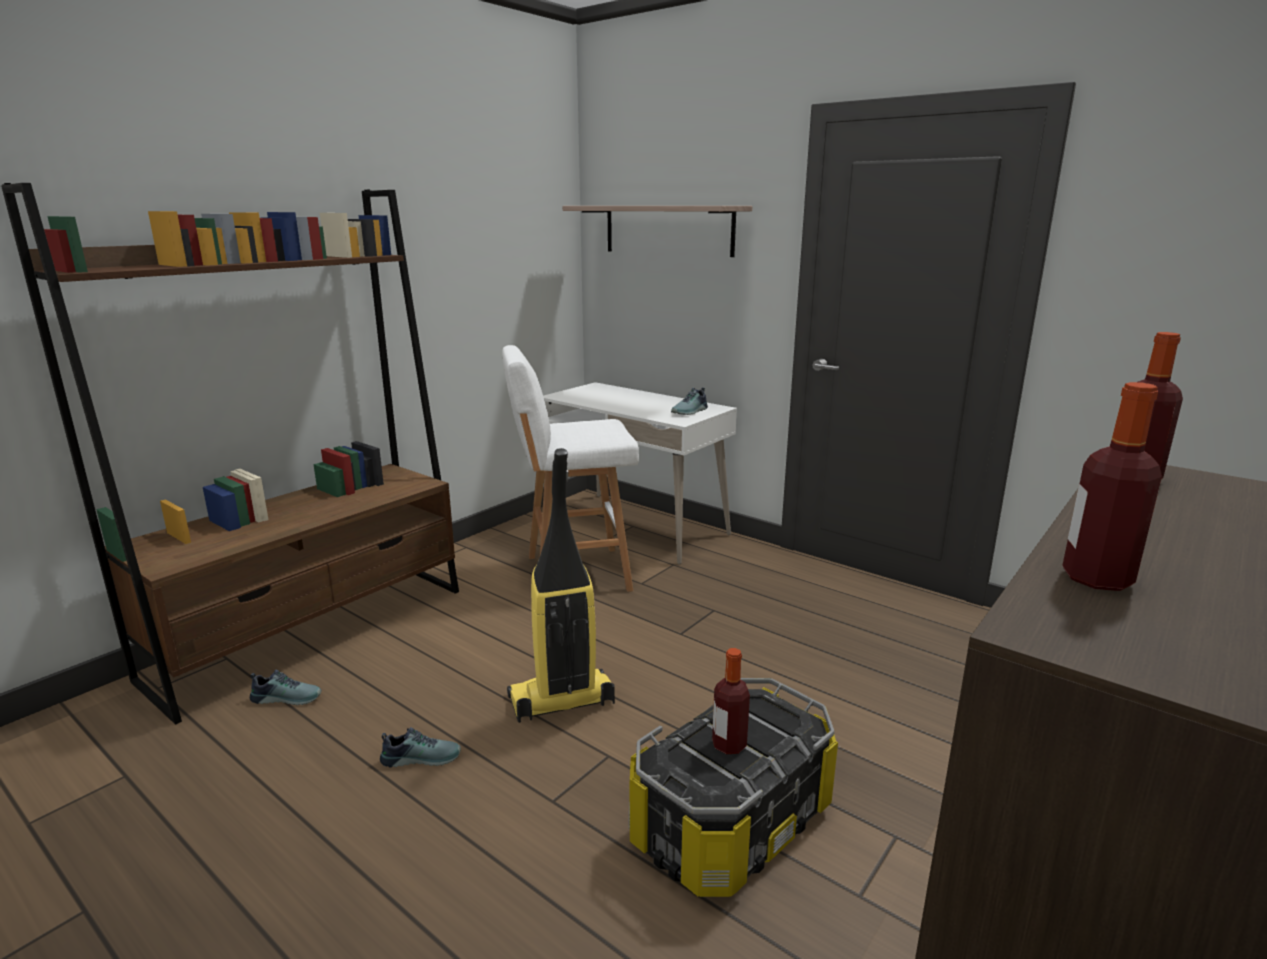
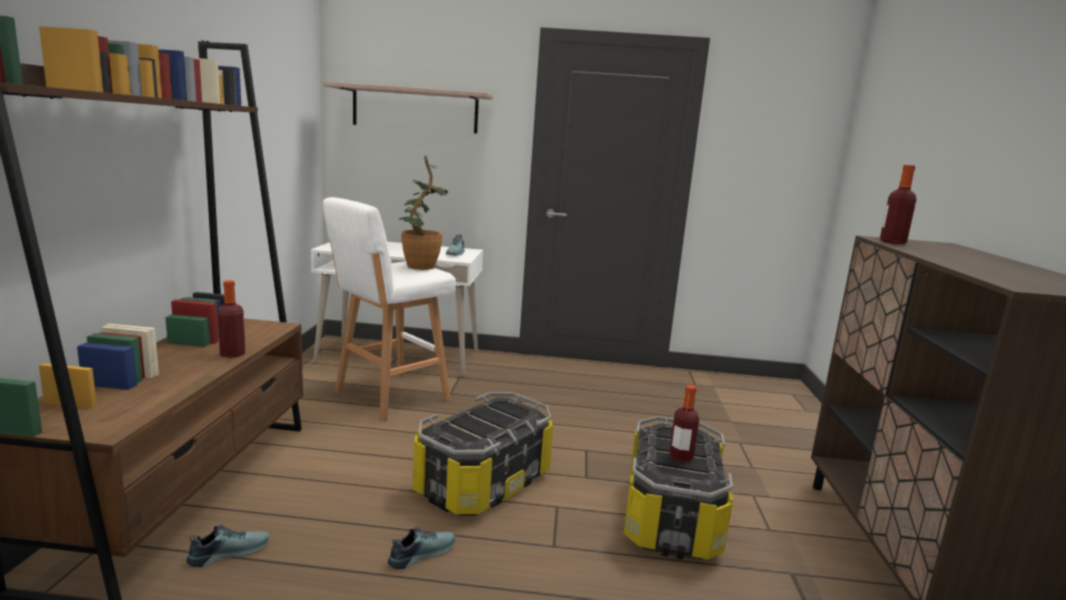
camera: 35 degrees left, 5 degrees down
(560, 701) = (484, 483): vacuum cleaner -> storage box
(601, 430) = (417, 268): none -> potted plant
(1096, 579) = (986, 272): bottle -> bottle (232, 354)

